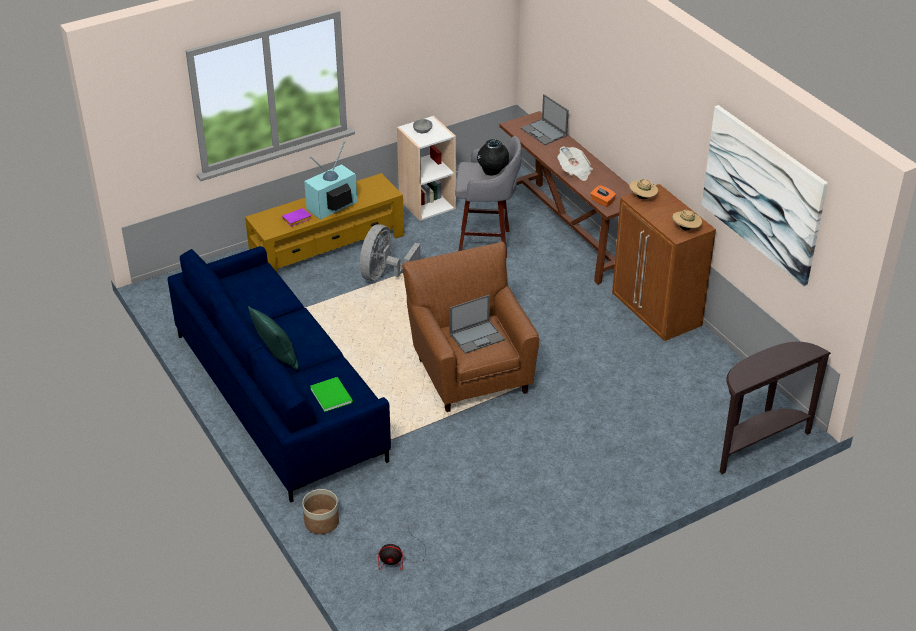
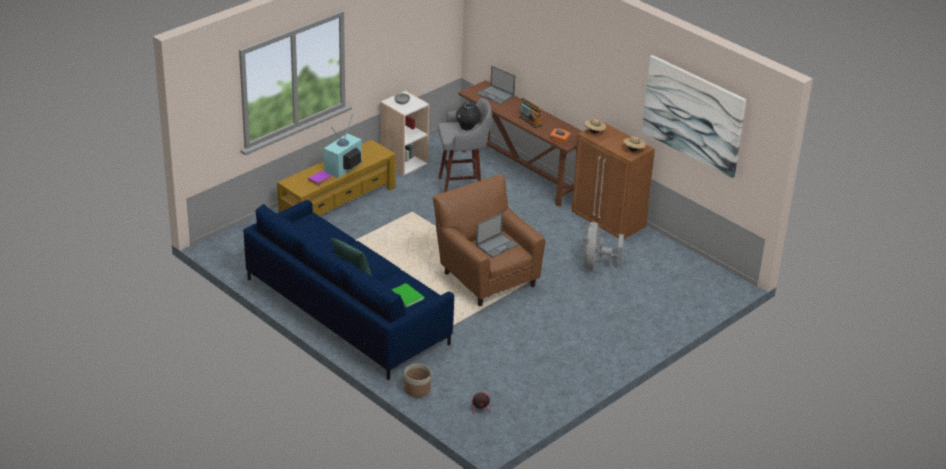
camera: 15 degrees left, 5 degrees down
(384, 276) = (392, 218): grey fan -> grey fan (596, 264)
(574, 171) = (530, 121): newspaper -> radio
(756, 444) = (711, 300): brown console table -> none

